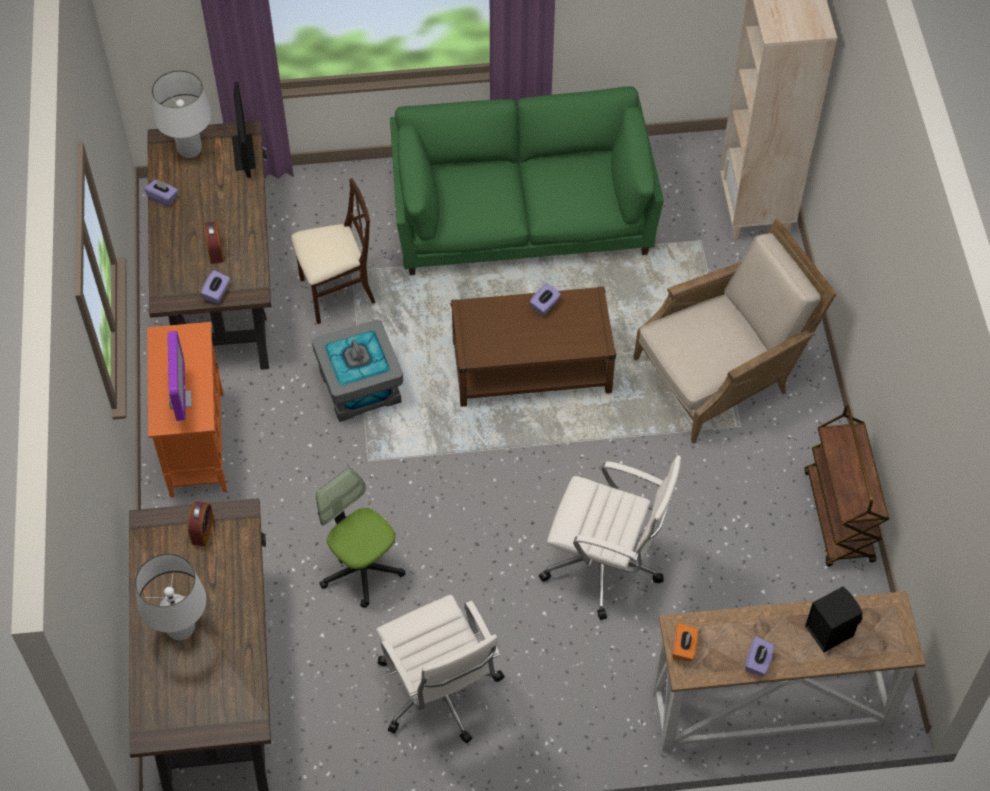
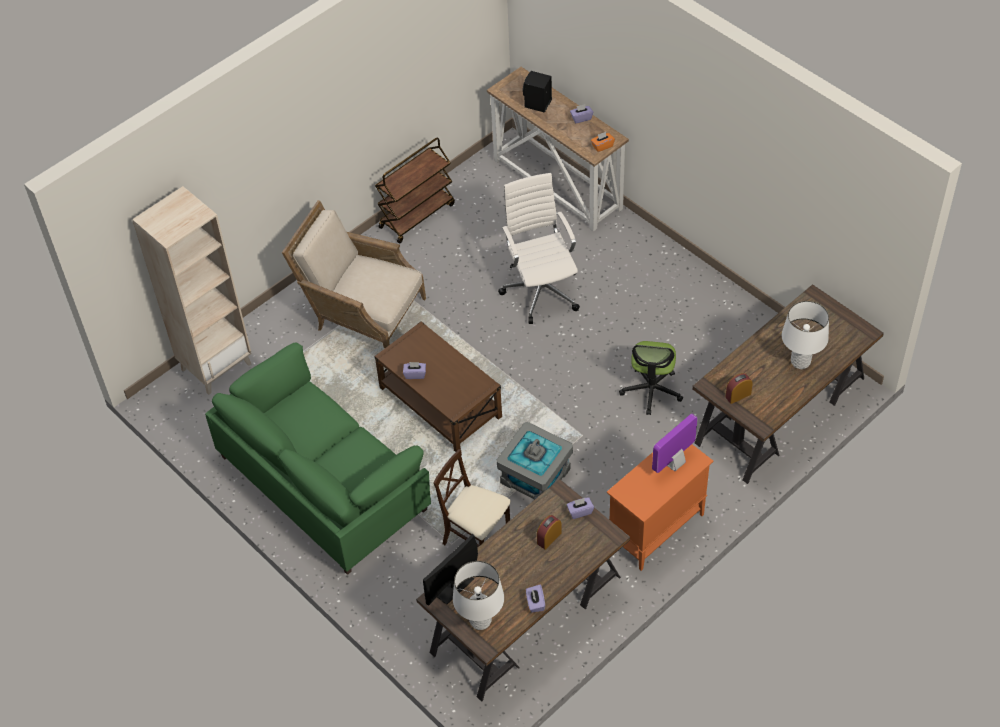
camera: 125 degrees left, 5 degrees down
(439, 692) = (685, 310): white office chair -> none

